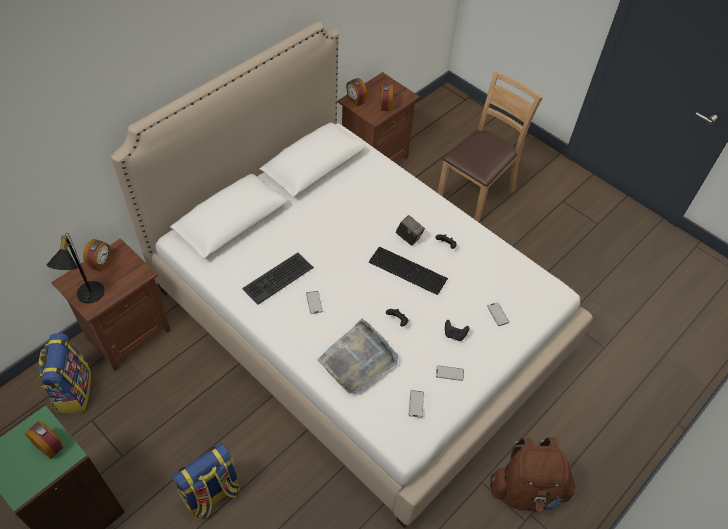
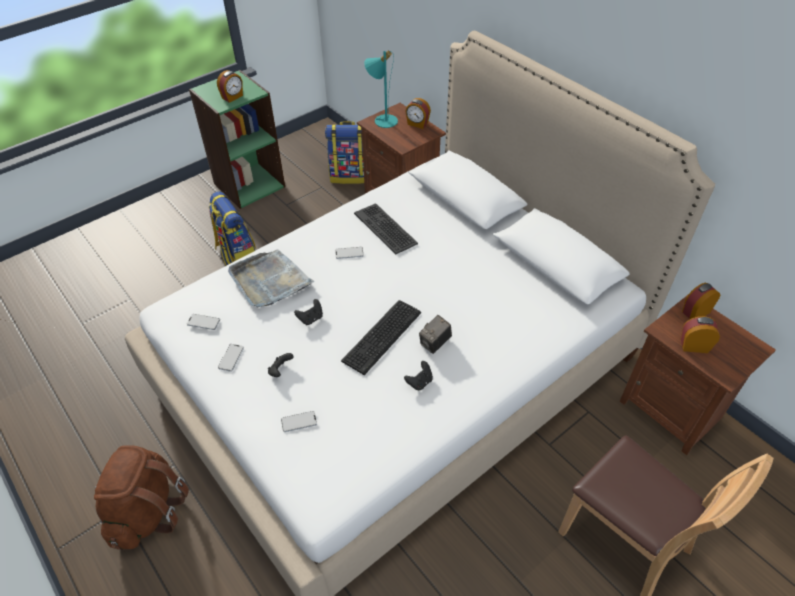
camera: 100 degrees right, 5 degrees down
(86, 296) = (382, 119): black table lamp -> turquoise table lamp

